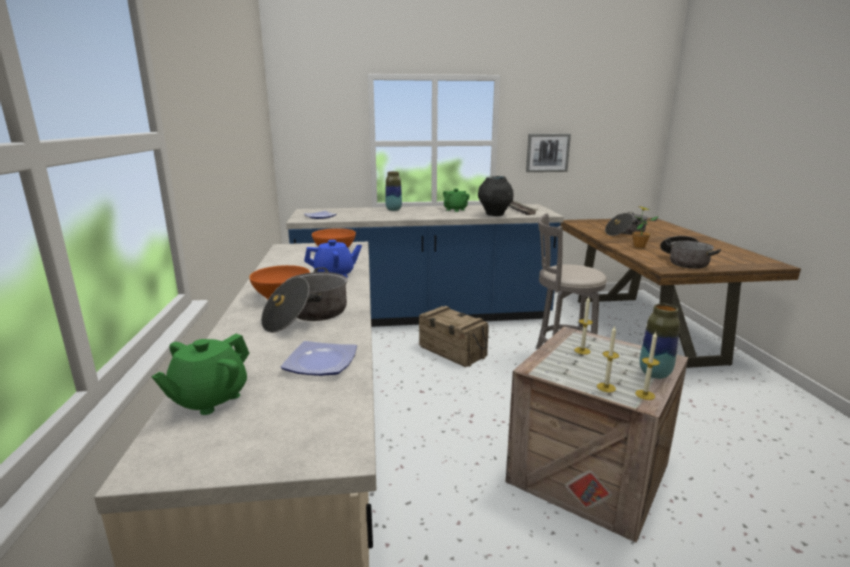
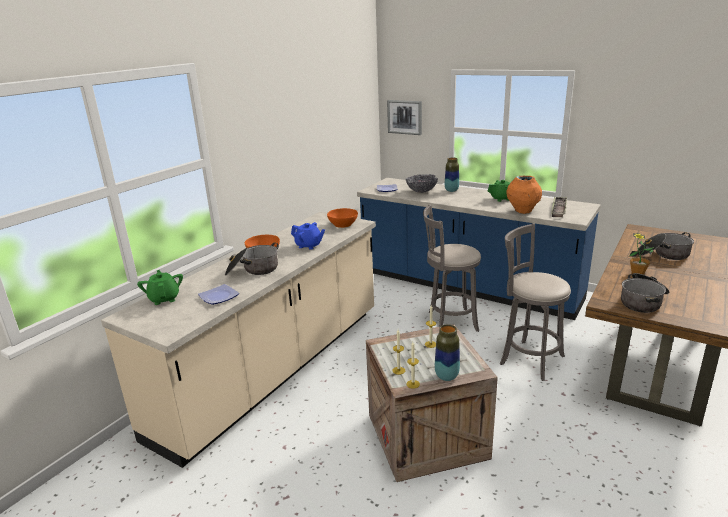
camera: 40 degrees right, 5 degrees up
(209, 399) = (164, 299): green teapot -> green teapot turned 90 degrees clockwise
(363, 214) = (421, 191): none -> bowl
(451, 351) = (449, 322): crate -> grey stool
(495, 215) = (522, 211): black vase -> orange vase
(547, 153) = (623, 151): picture -> picture (405, 117)

